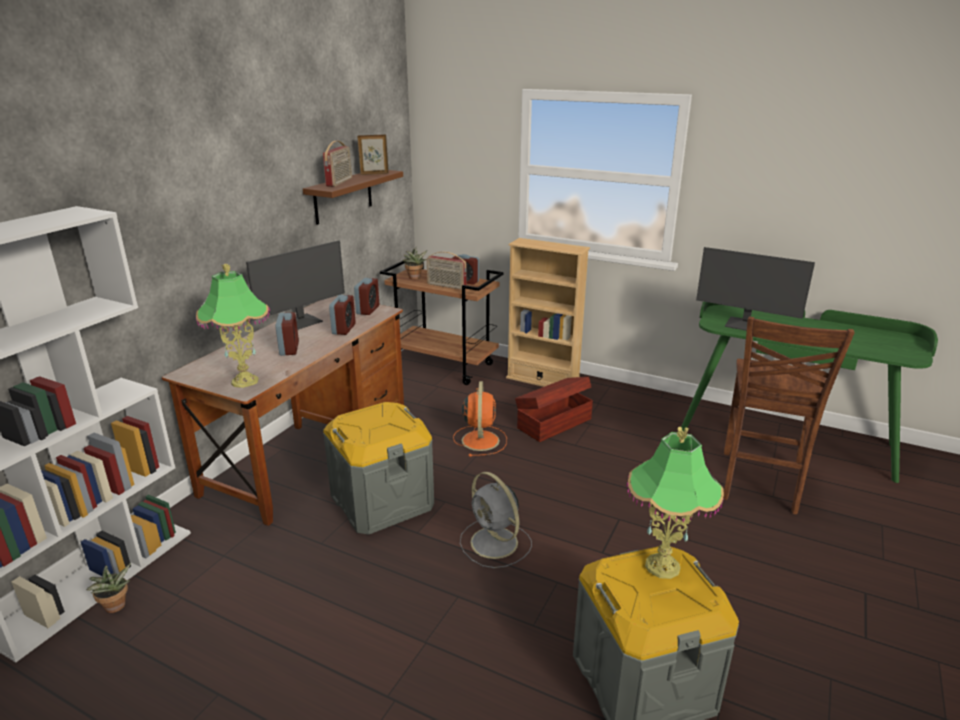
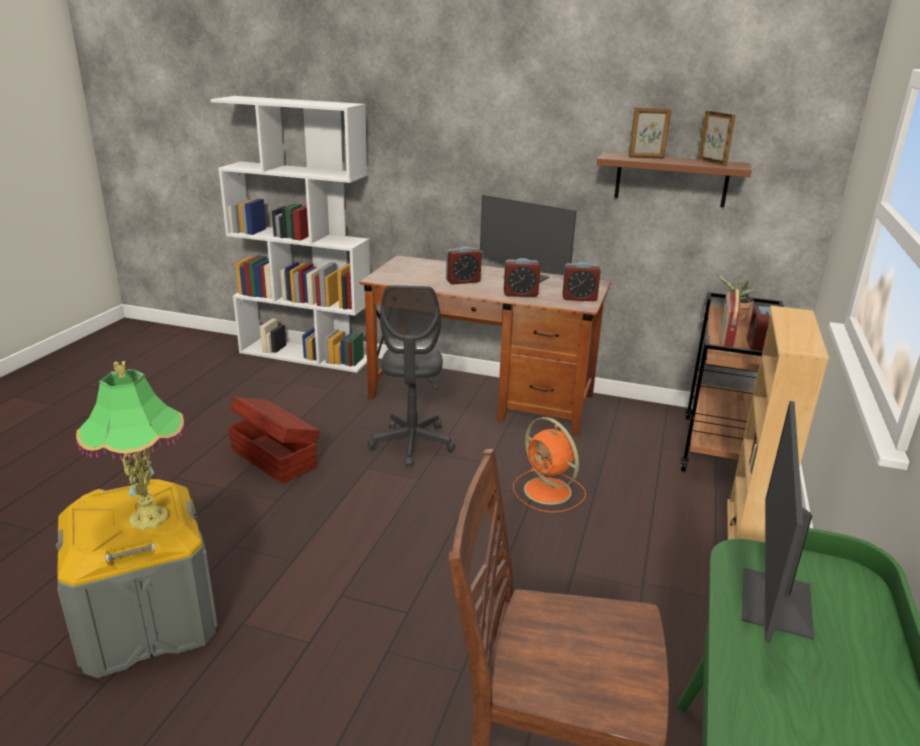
camera: 80 degrees right, 0 degrees up
(116, 608) = (280, 367): potted plant -> none
(244, 381) = (393, 276): table lamp -> none
(340, 182) = (646, 157): radio -> picture frame
(382, 501) = (412, 444): grey storage box -> grey office chair
(480, 439) = (549, 492): orange fan -> orange fan turned 60 degrees clockwise
(495, 544) = (352, 516): grey fan -> none
(553, 423) = (621, 550): brown storage box -> brown storage box (274, 457)

